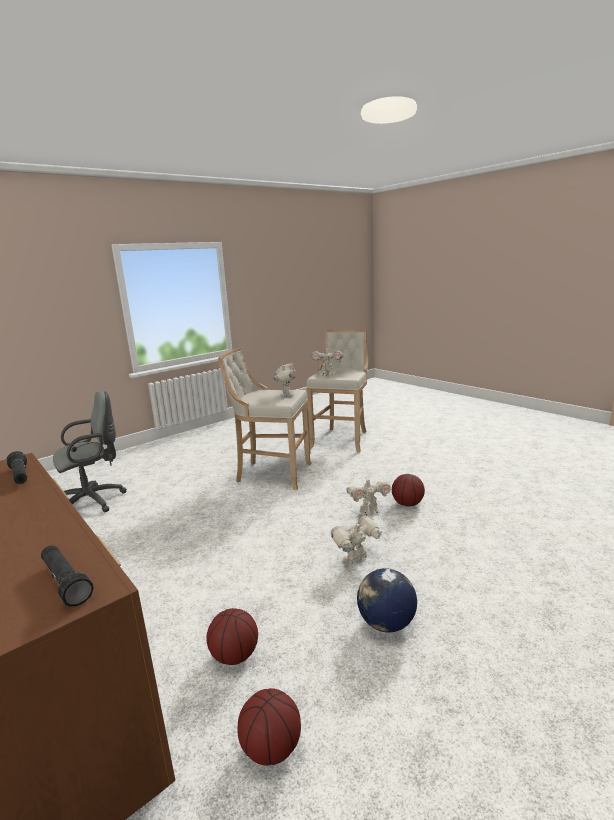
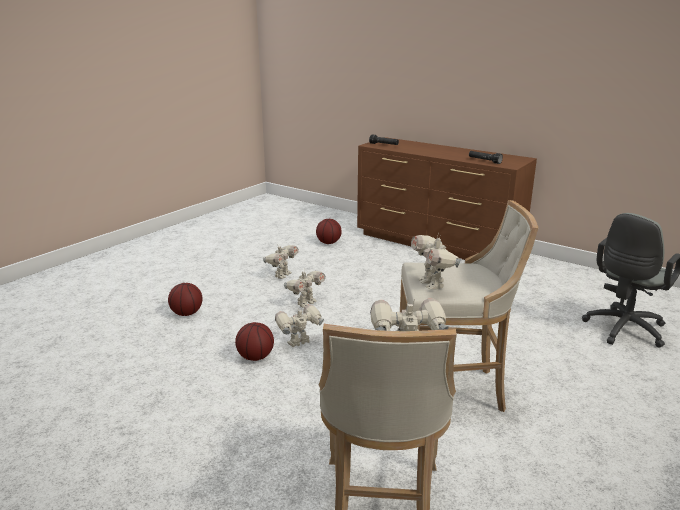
camera: 165 degrees right, 5 degrees up
(234, 655) = (363, 259): basketball -> basketball (187, 313)
(386, 623) = (282, 275): globe -> toy robot

